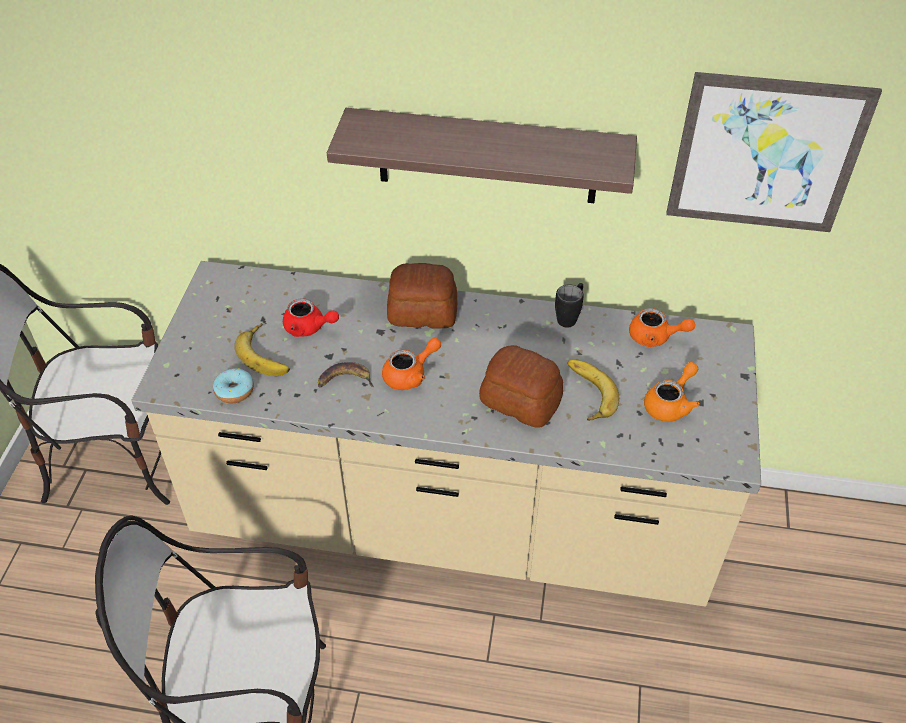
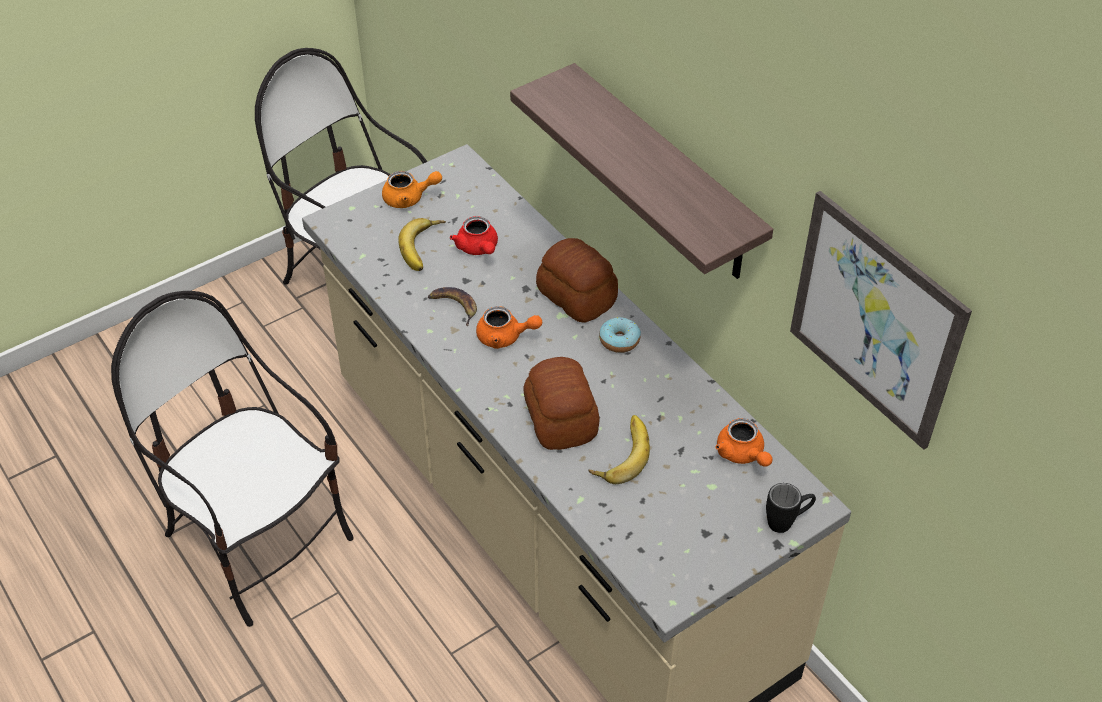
camera: 45 degrees right, 0 degrees up
(234, 391) = (372, 259): donut -> donut (619, 340)
(569, 317) = (691, 384): black mug -> black mug (787, 522)
(670, 404) = (678, 514): orange teapot -> orange teapot (409, 198)

